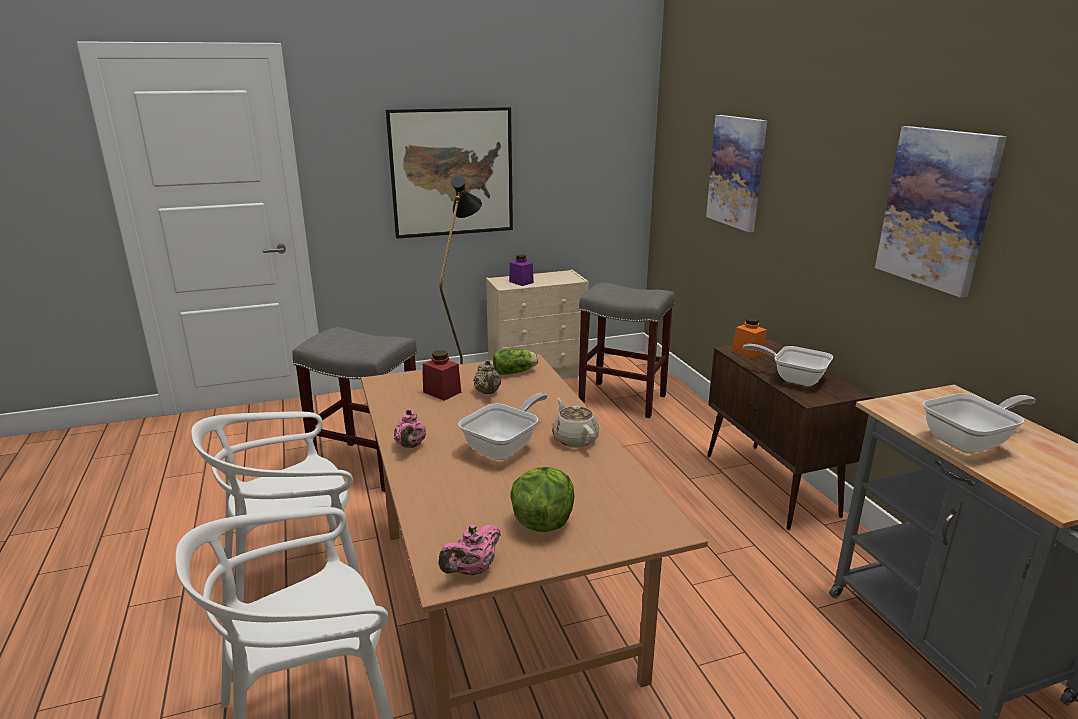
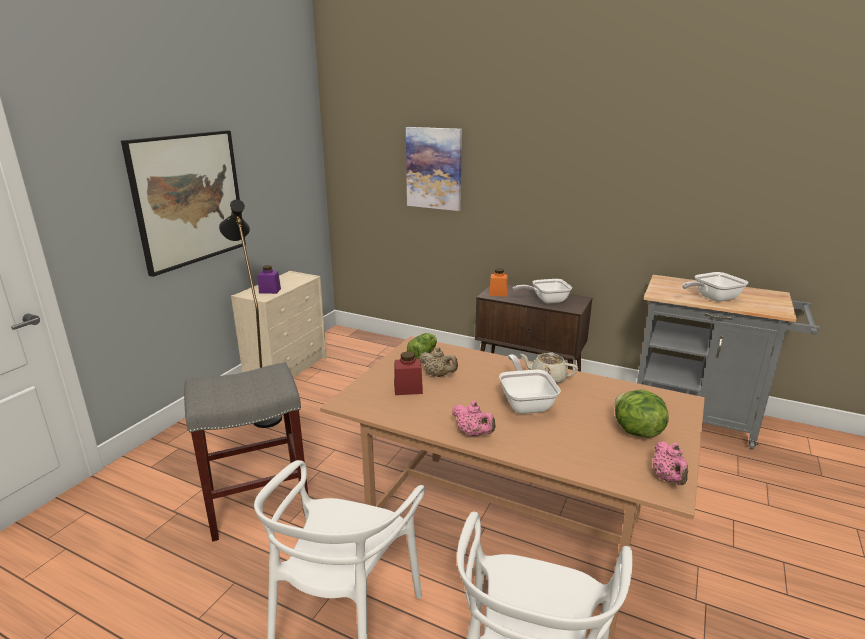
camera: 45 degrees left, 0 degrees up
(623, 399) = (375, 362): grey stool -> none
(937, 209) = (623, 175): picture -> none
(971, 442) = (712, 298): frying pan -> frying pan turned 135 degrees counterclockwise

